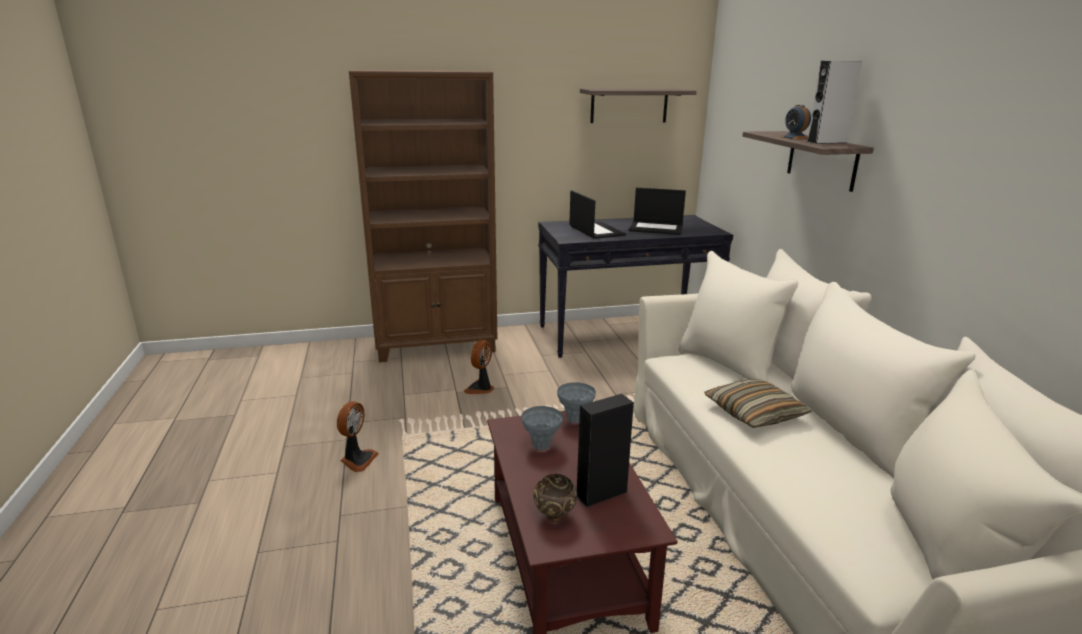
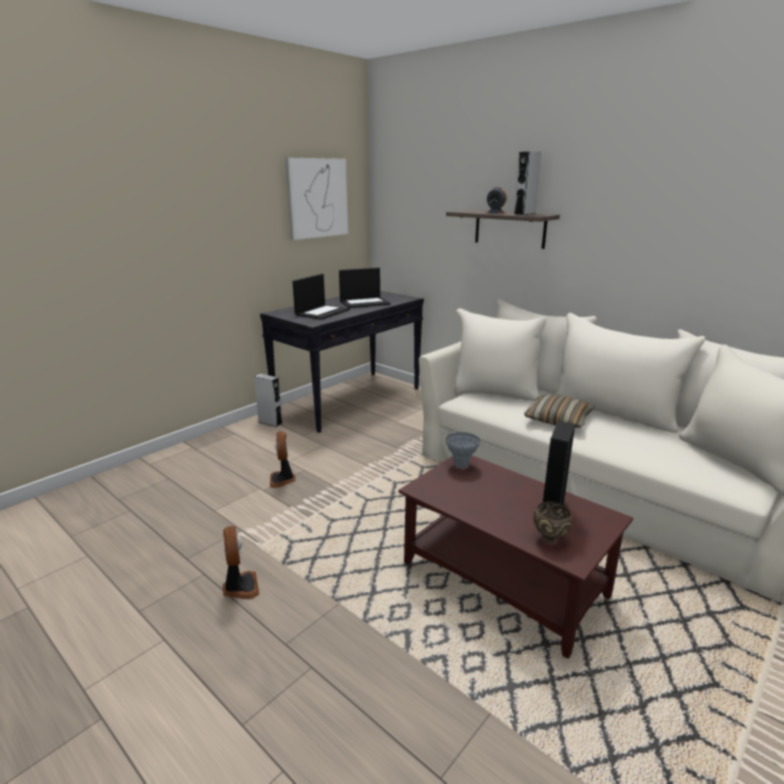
camera: 35 degrees left, 0 degrees up
(437, 346) = (194, 456): brown bookcase -> none
(527, 335) = (270, 422): none -> grey speaker
(541, 446) = (467, 493): grey vase -> none
(595, 231) = (322, 312): laptop -> laptop turned 90 degrees clockwise
(629, 105) = (317, 198): shelf -> picture

